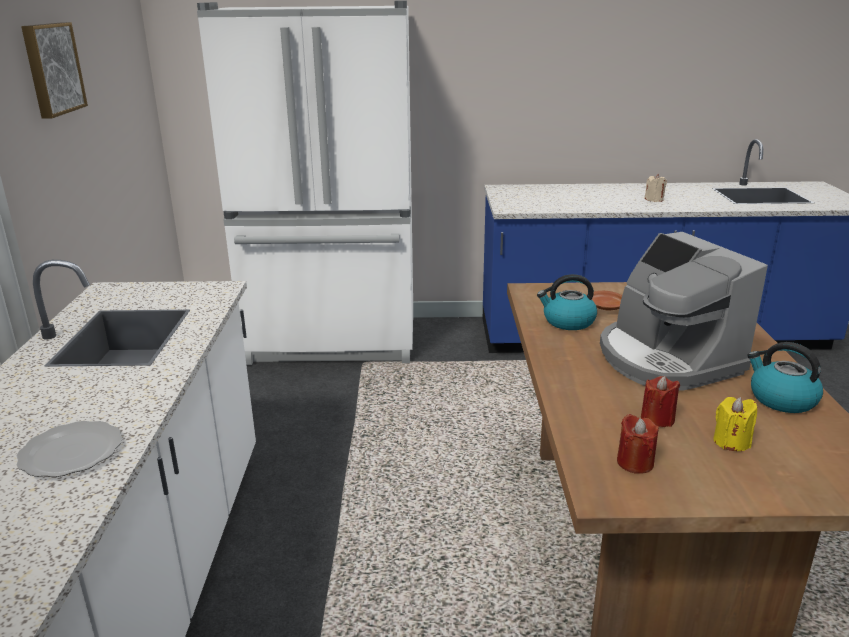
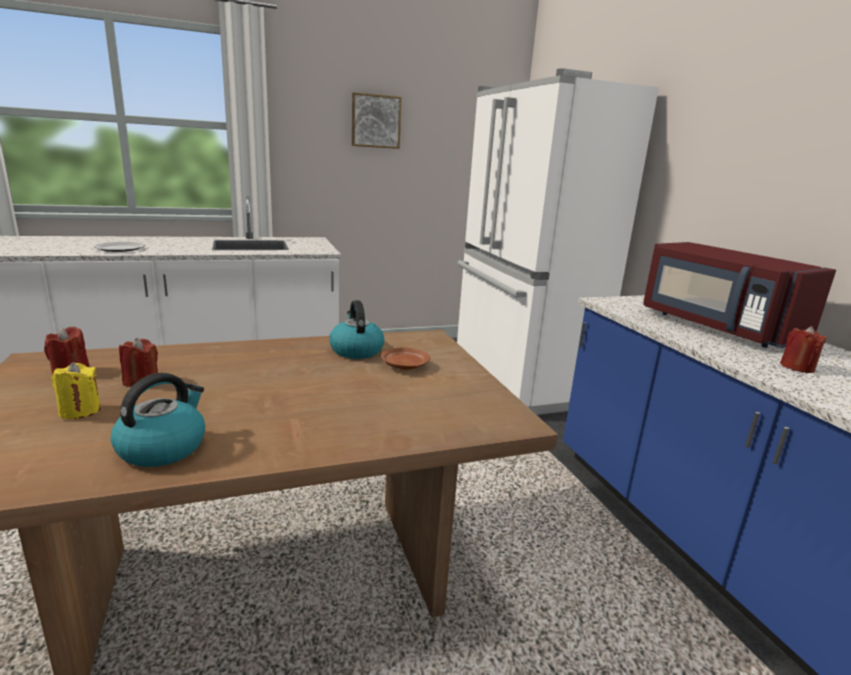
camera: 70 degrees right, 5 degrees down
(576, 196) = (716, 327): none -> red microwave
(654, 200) = (797, 367): beige candle -> red candle
(666, 359) = (273, 390): coffee machine -> none

